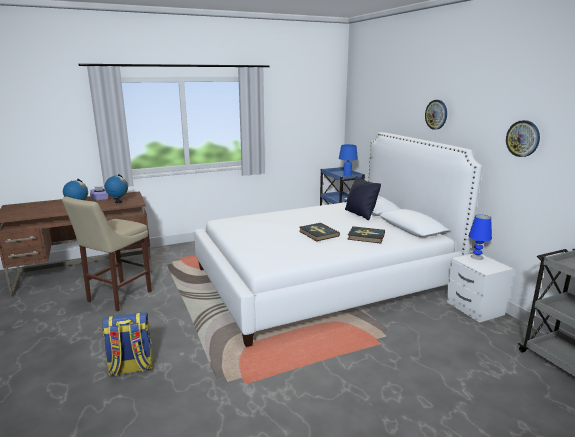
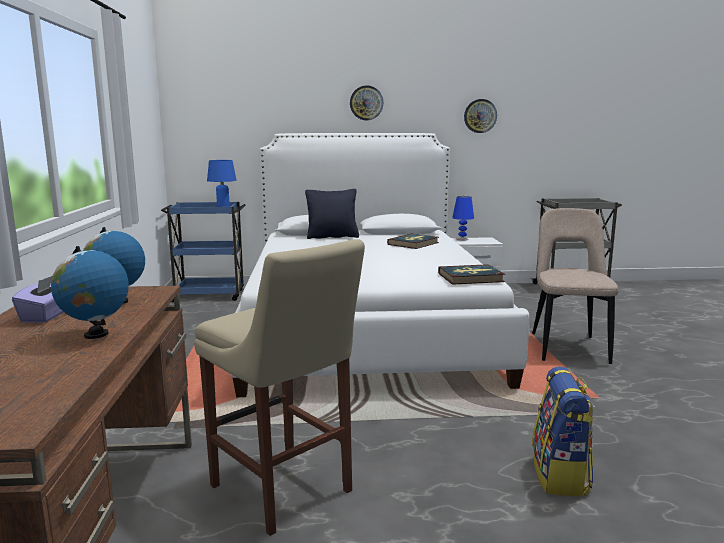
camera: 70 degrees left, 5 degrees down
(318, 233) = (387, 253): book -> book (470, 277)
(351, 367) = (567, 347): none -> beige chair

